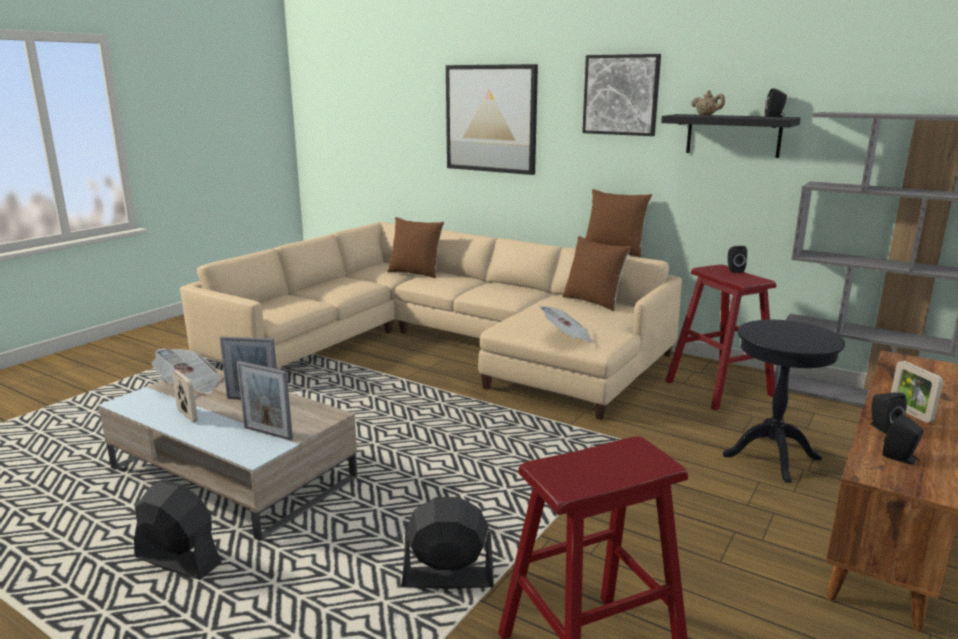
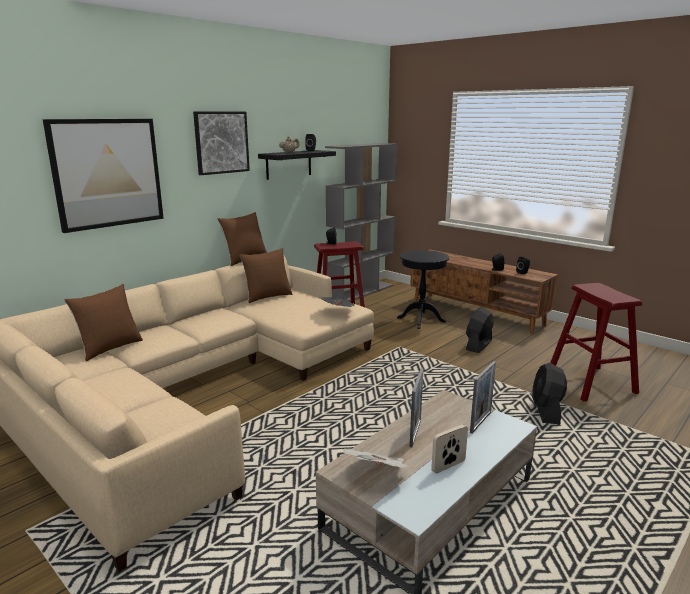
camera: 80 degrees left, 0 degrees up
(178, 561) = (562, 519): black fan -> black fan (478, 345)
(910, 413) = (482, 264): picture frame -> none

